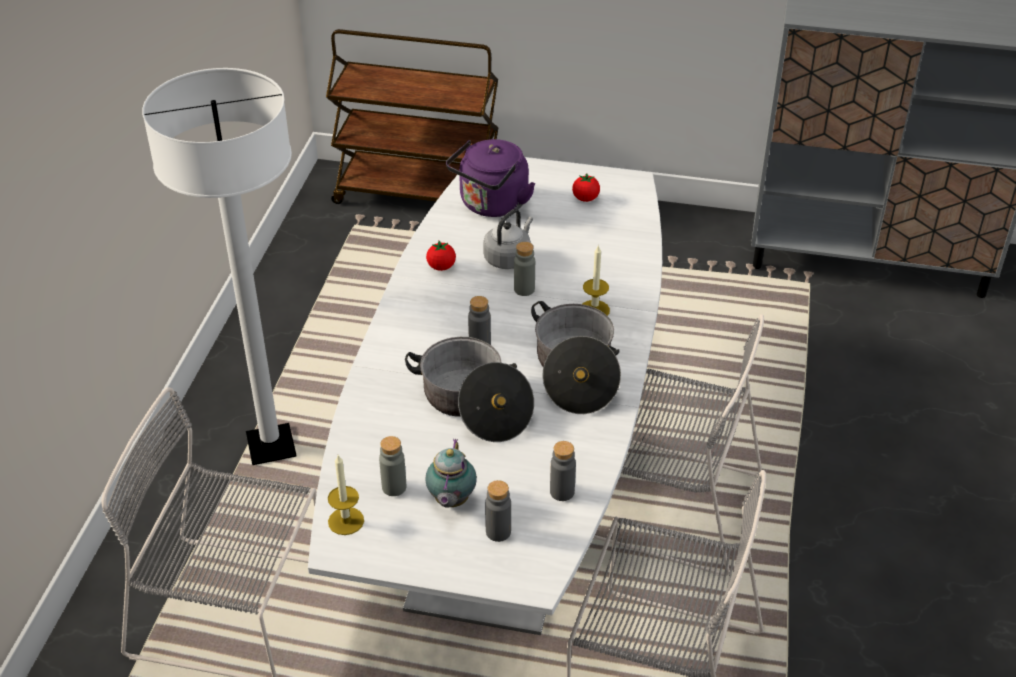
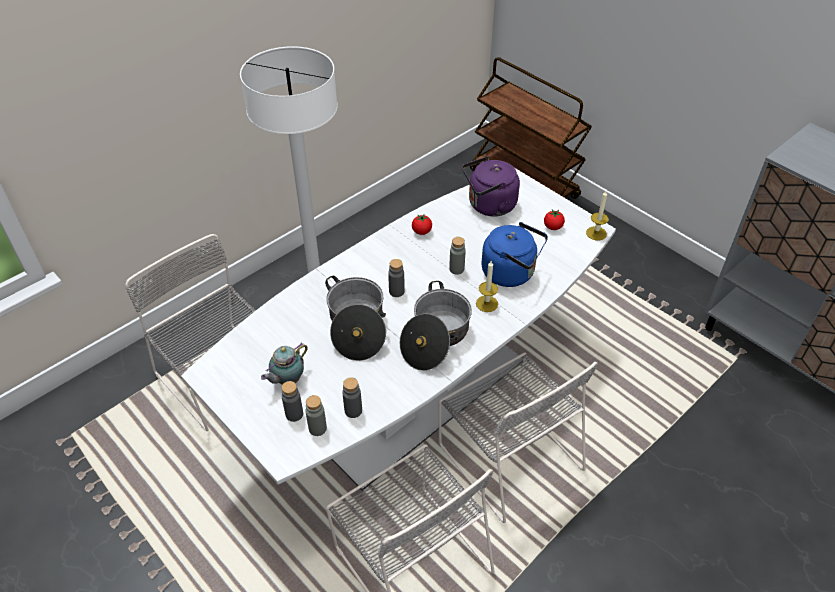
camera: 35 degrees right, 5 degrees up
(346, 521) = (224, 359): candle -> candle (596, 233)
(394, 487) = (266, 354): grey bottle -> grey bottle (317, 428)
(508, 258) = (466, 244): grey kettle -> none
(589, 266) = (511, 273): none -> blue kettle

